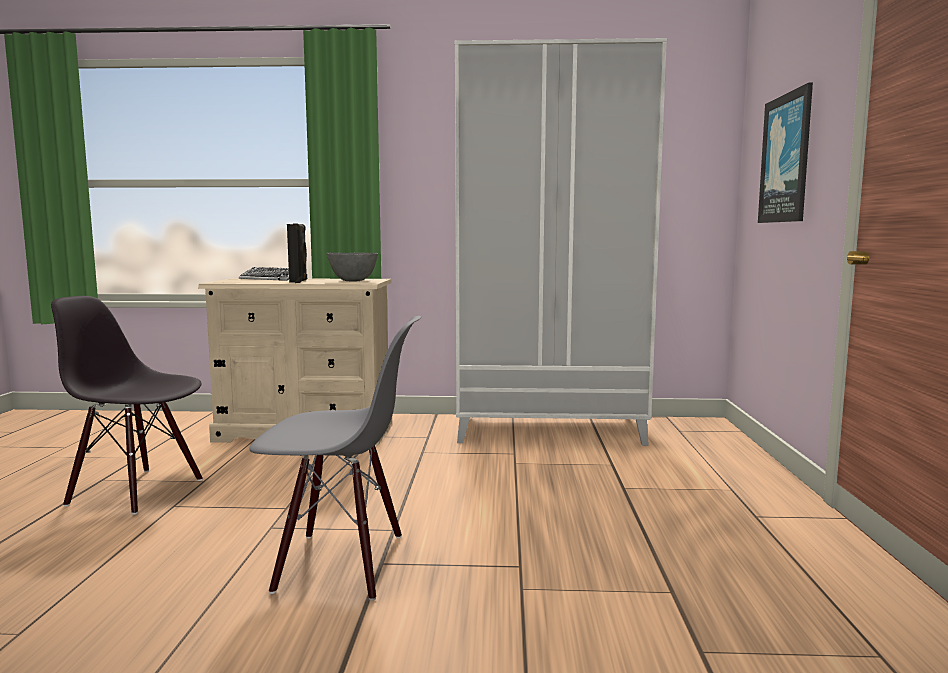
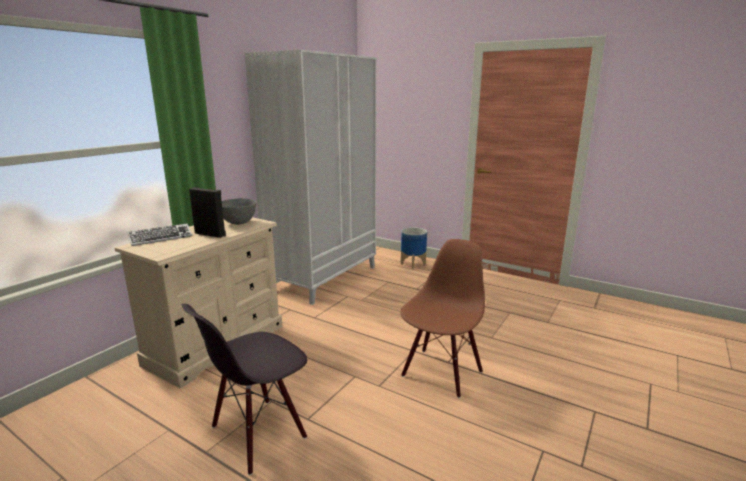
camera: 60 degrees left, 10 degrees up
(340, 563) = (441, 372): grey chair -> brown chair
(724, 465) = (413, 264): none -> planter
(786, 158) = (412, 120): picture -> none

